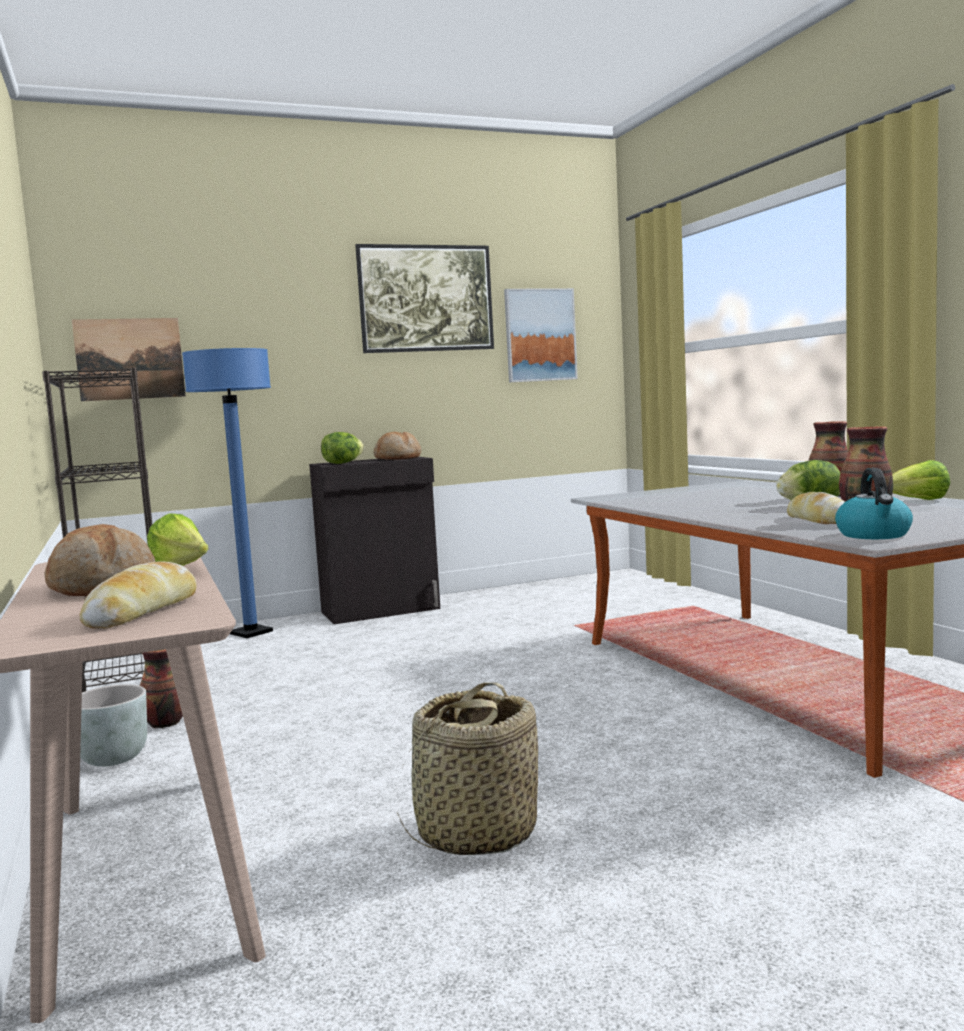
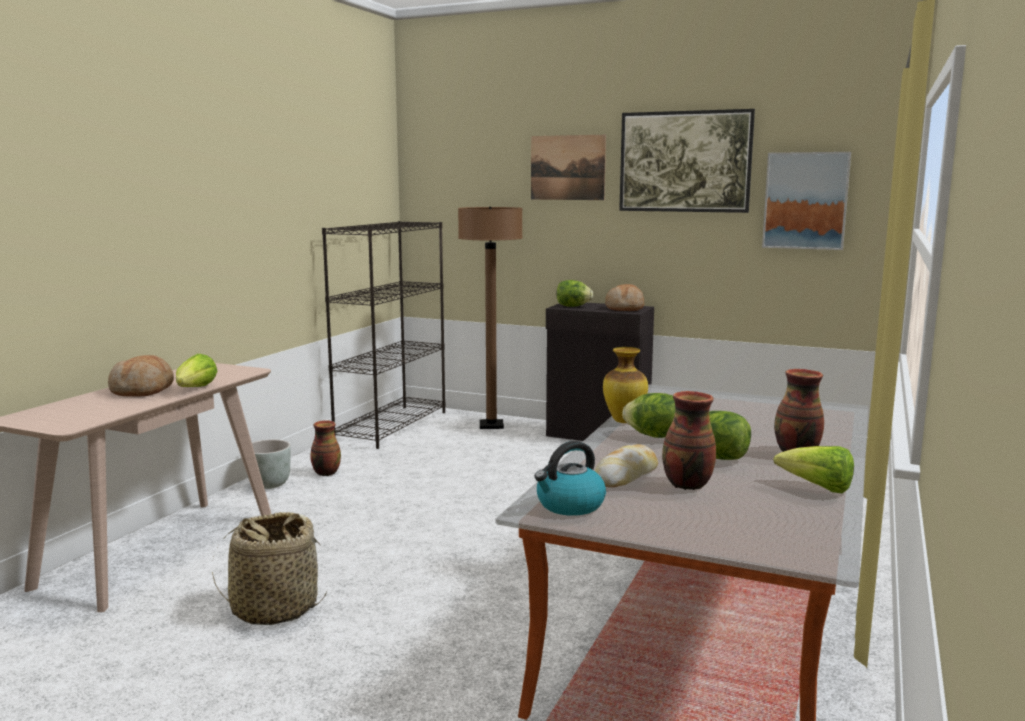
camera: 45 degrees right, 5 degrees up
(130, 359) = (448, 206): picture -> picture (567, 167)
(143, 611) = (87, 413): bread -> none
(251, 633) = (491, 425): blue floor lamp -> brown floor lamp
(668, 509) = (625, 421): none -> vase
(725, 509) = (654, 436): none -> lettuce

